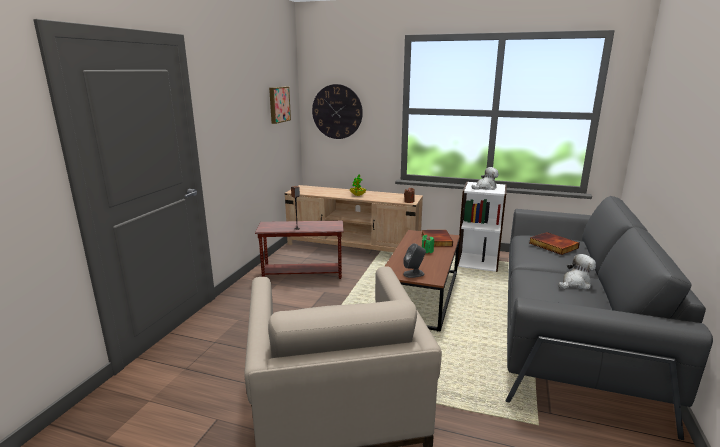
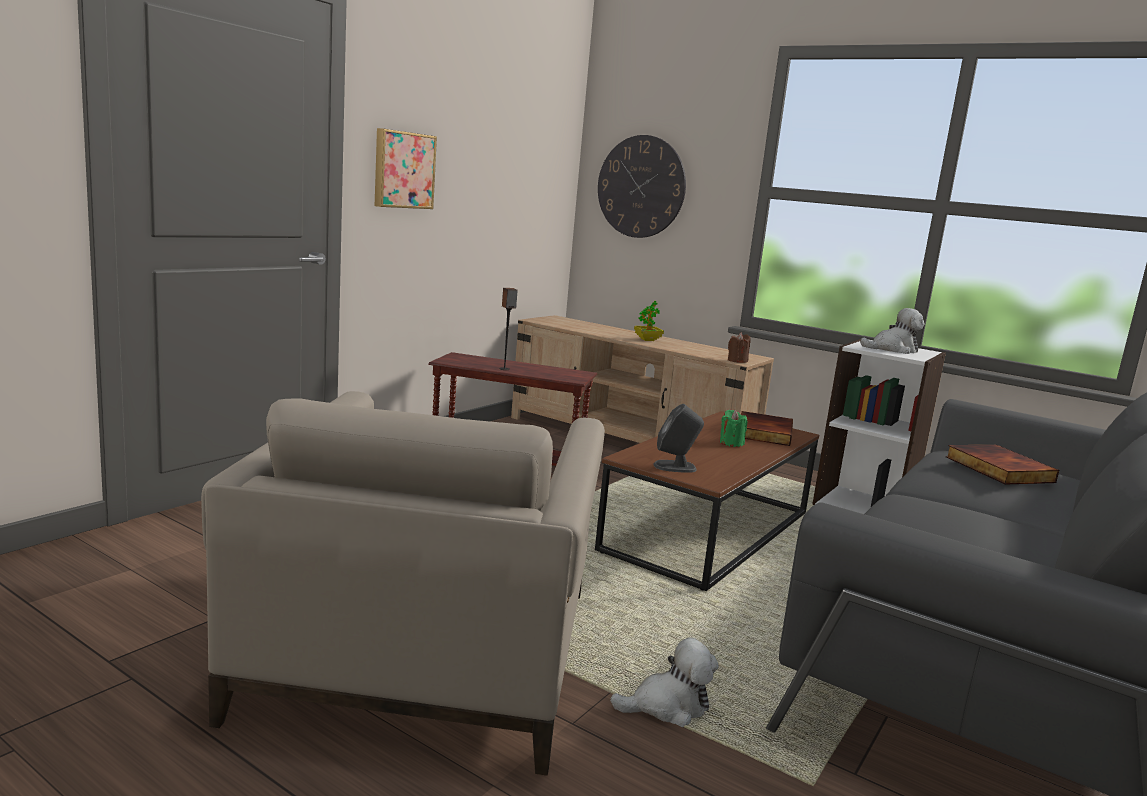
camera: 15 degrees right, 5 degrees down
(278, 104) = (530, 157): picture -> picture (403, 170)
(575, 283) = (997, 528): plush toy -> plush toy (668, 707)

